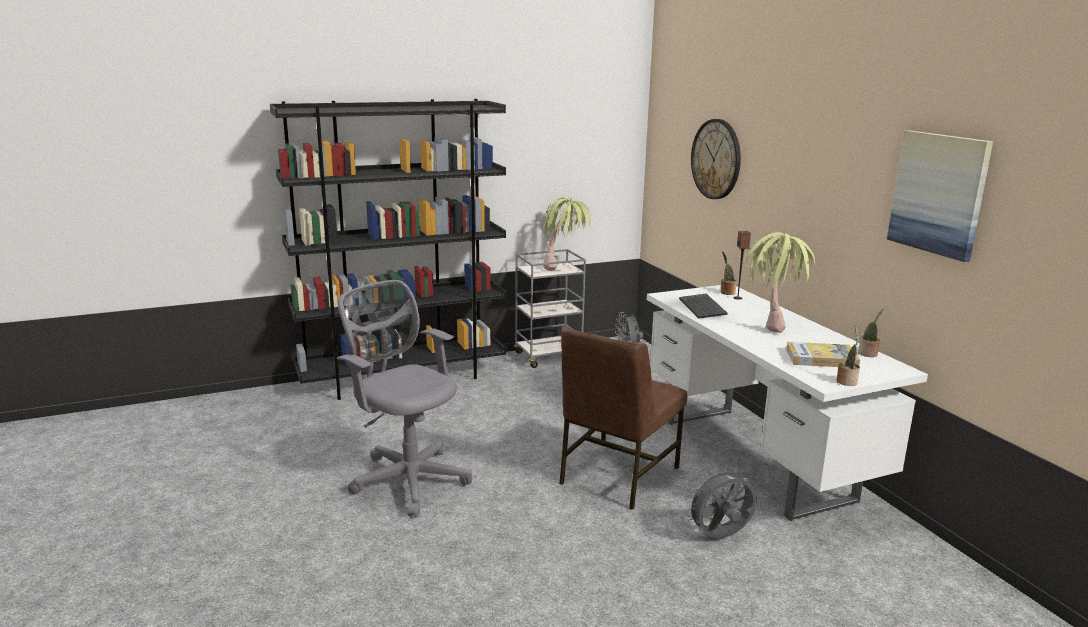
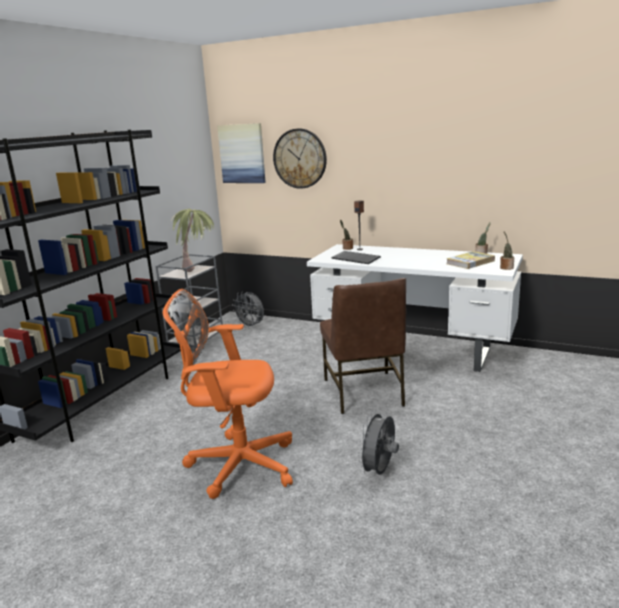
camera: 40 degrees left, 0 degrees up
(407, 478) = (237, 464): grey office chair -> orange office chair
(720, 537) = (468, 396): grey fan -> grey fan (379, 471)
(773, 324) = (409, 255): potted plant -> none
(939, 193) = (508, 143): picture -> picture (242, 153)

